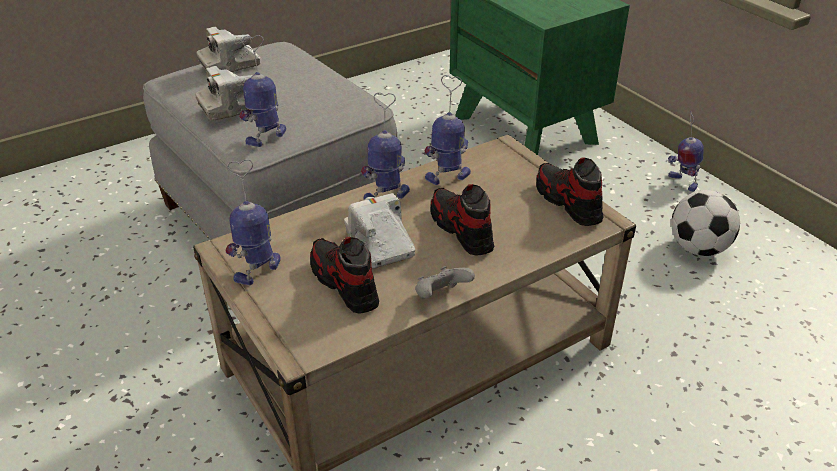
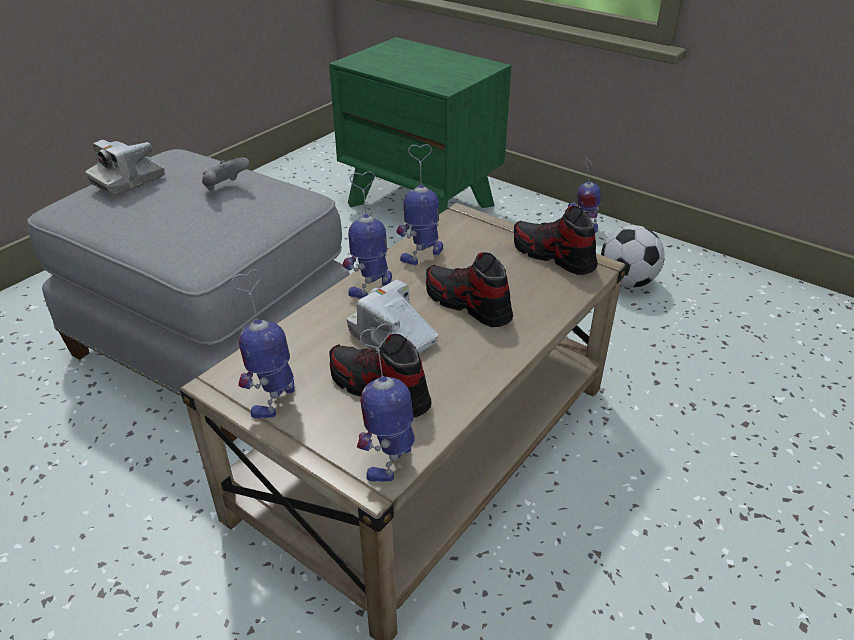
camera: 20 degrees left, 0 degrees up
(232, 107) = (156, 224): camera -> none
(267, 137) = (214, 249): toy robot -> toy robot (391, 458)
(441, 297) = (488, 378): grey game controller -> grey game controller (226, 187)

